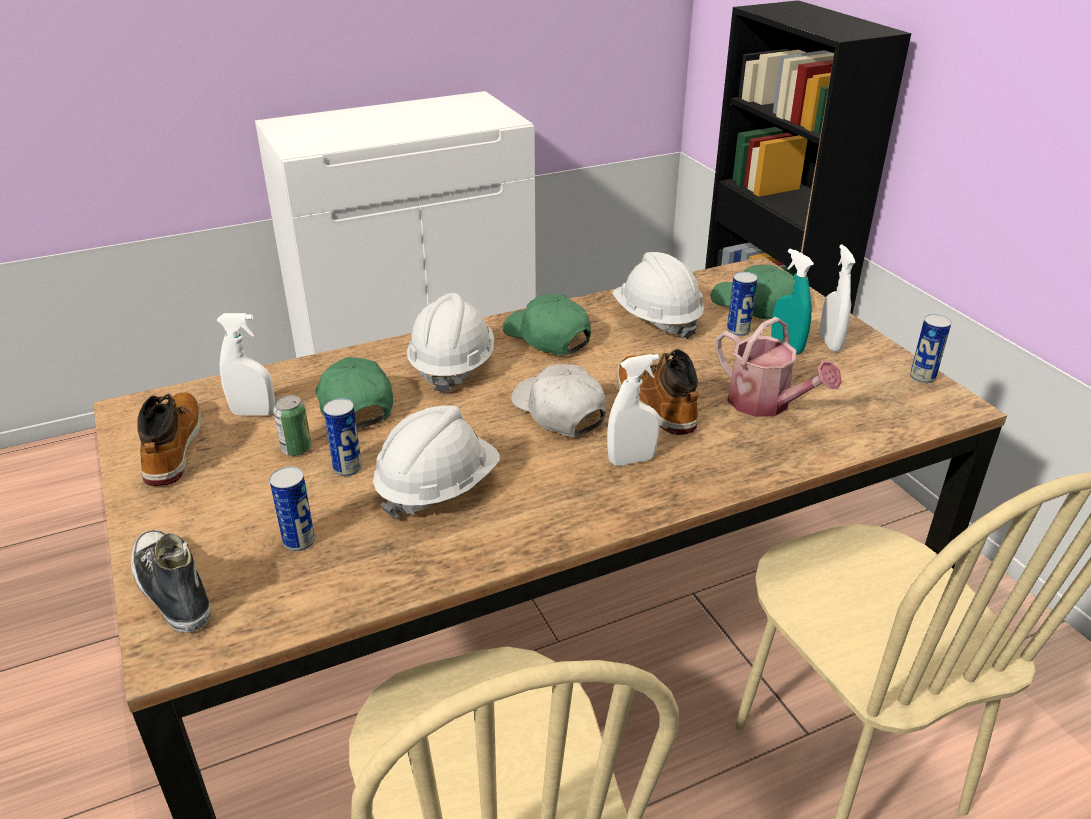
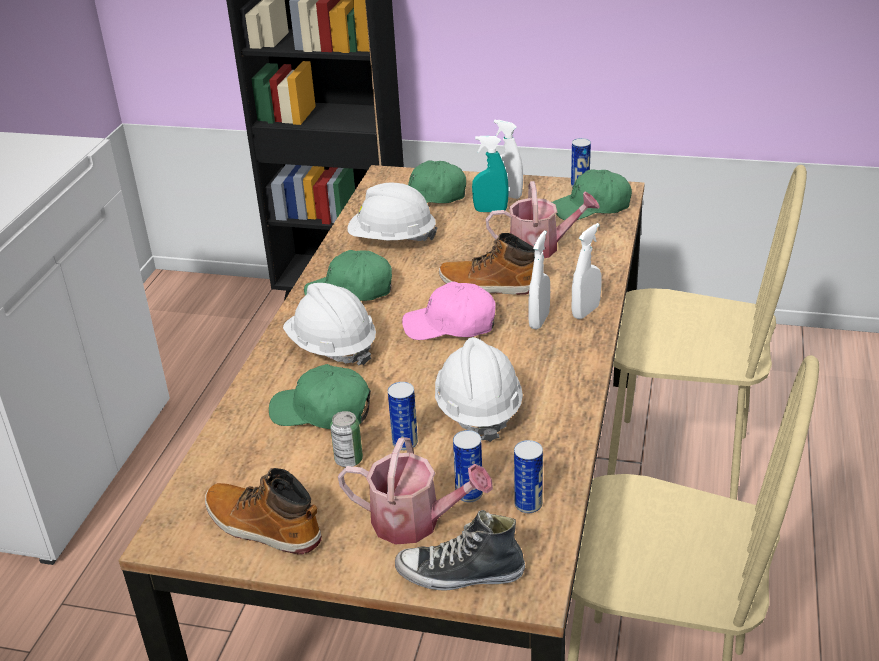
camera: 50 degrees left, 0 degrees up
(233, 527) = (415, 522): none -> watering can
(253, 413) = (266, 467): white spray bottle -> white spray bottle (585, 311)
(558, 411) = (450, 325): white cap -> pink cap
(738, 331) = (449, 218): can -> can (528, 504)
(891, 402) = (591, 208): none -> green cap

